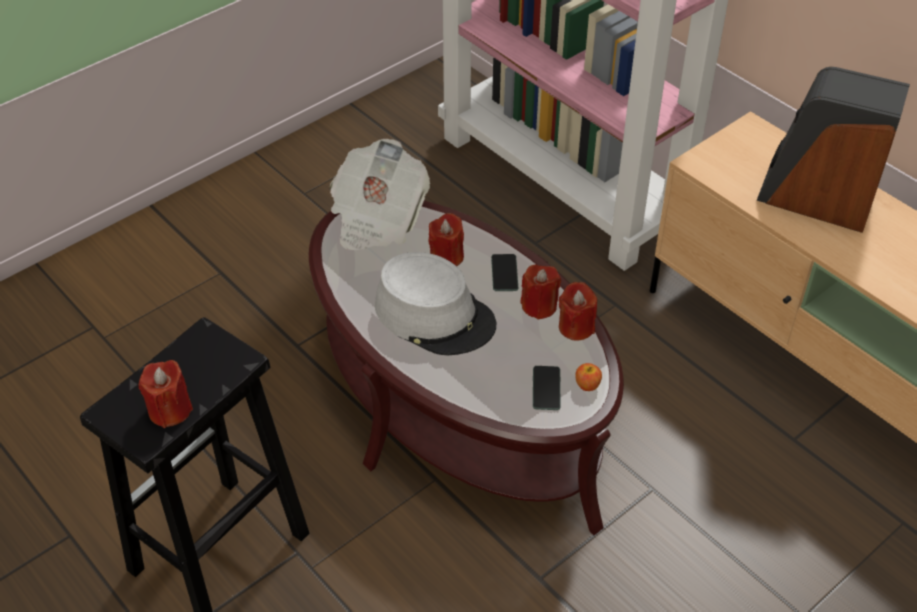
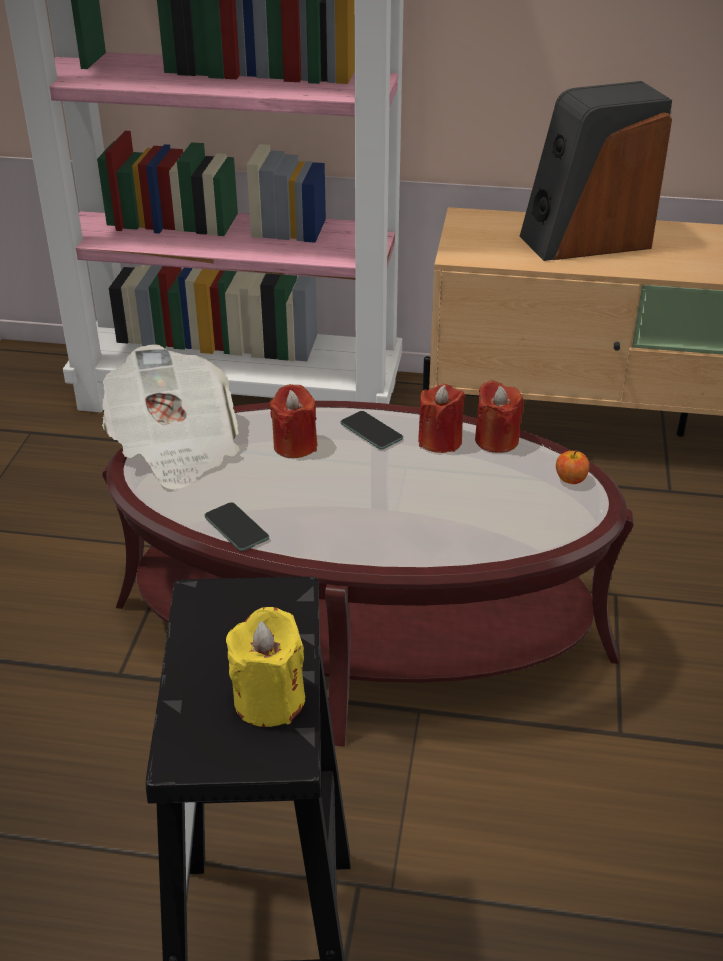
camera: 40 degrees left, 10 degrees down
(170, 410) = (269, 700): red candle -> yellow candle
(435, 315) = (350, 499): grey hat -> none
(546, 388) = (539, 502): phone -> phone (236, 527)

